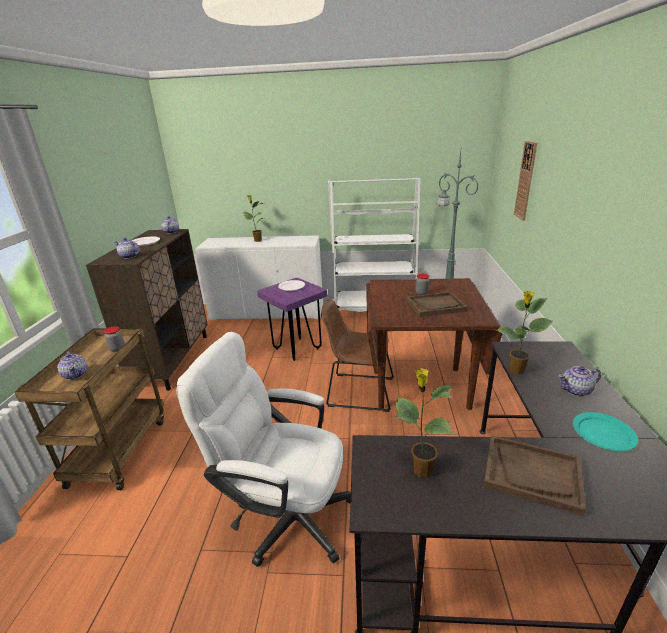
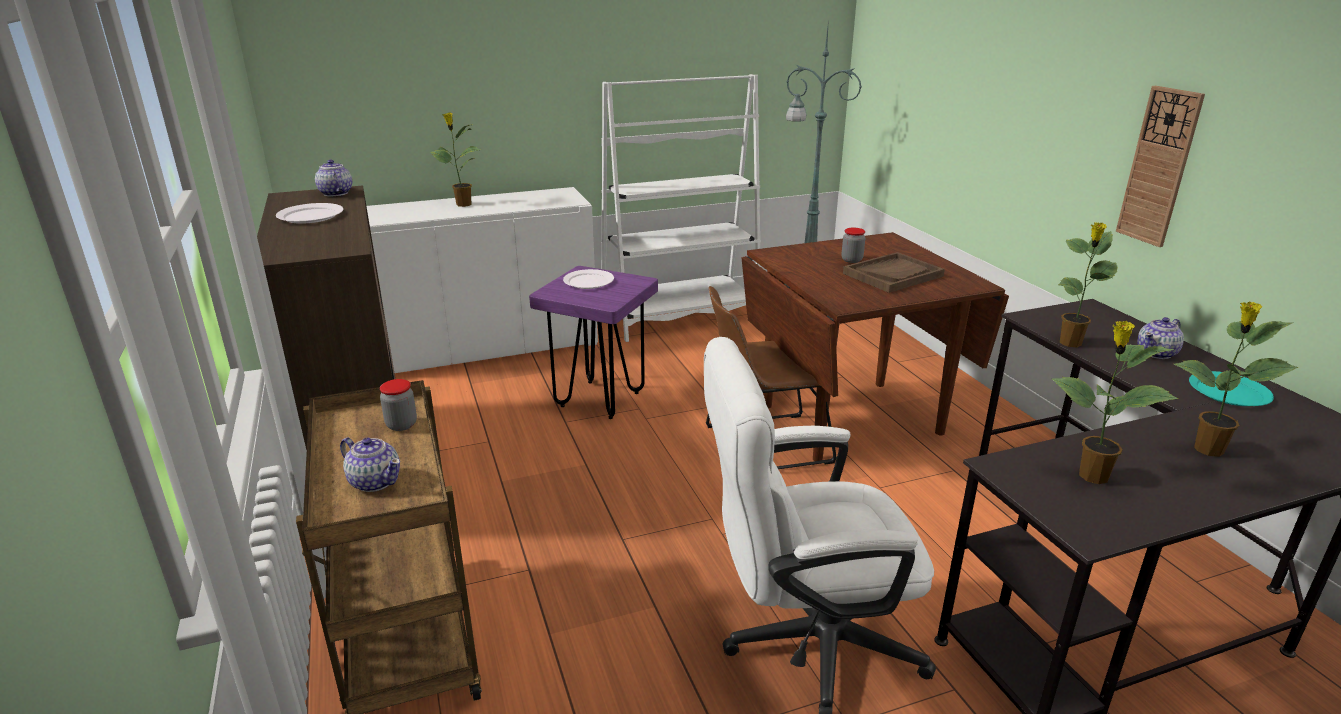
camera: 25 degrees left, 0 degrees up
(129, 256) = (326, 243): teapot -> none
(525, 181) = (946, 75): wall clock -> wall clock (1159, 167)
(532, 474) = (1207, 450): brown tray -> potted plant

